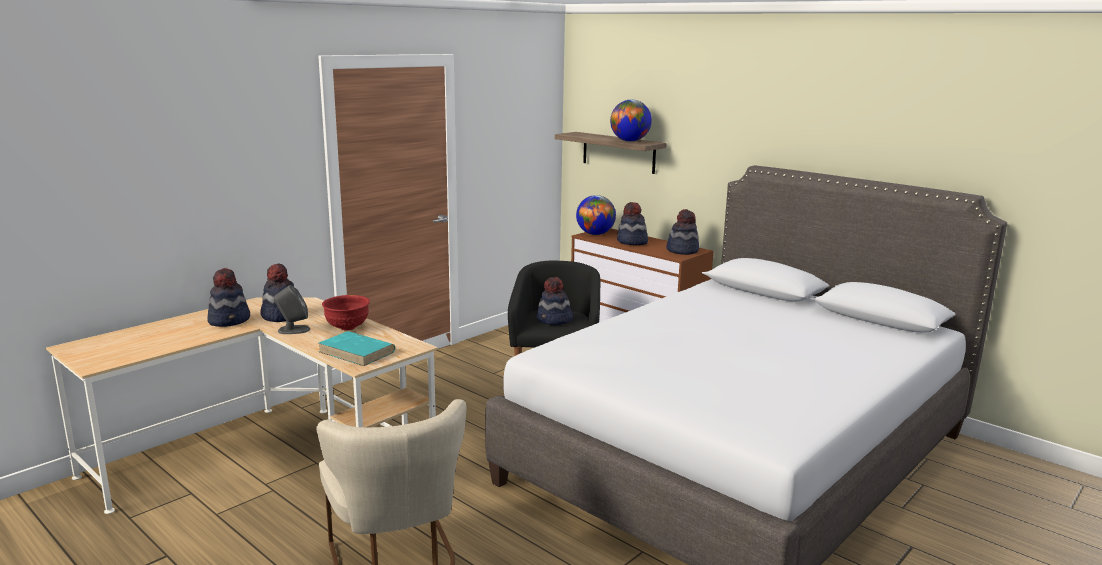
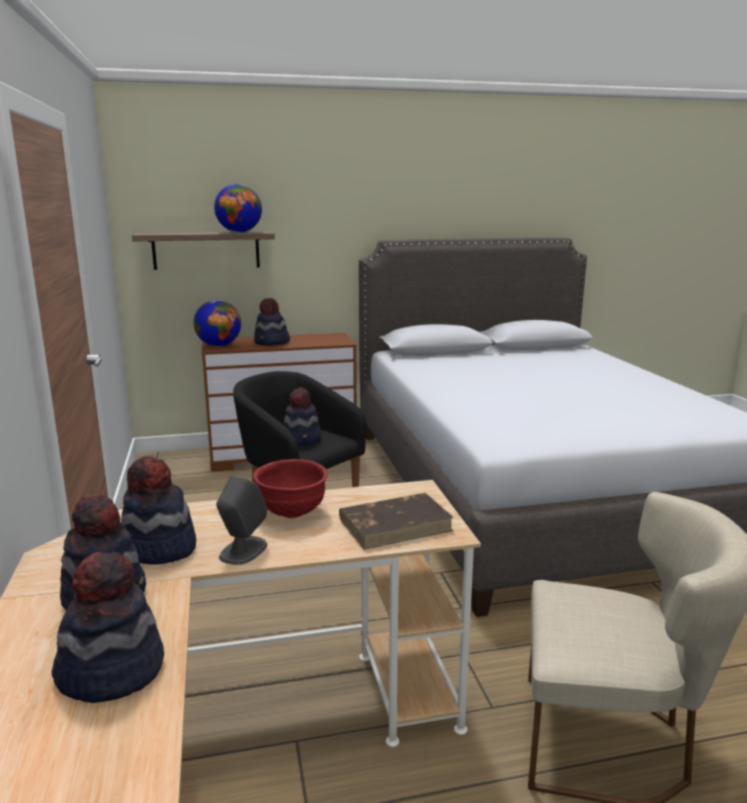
camera: 55 degrees left, 0 degrees up
(357, 352) = (396, 524): turquoise book -> brown book
(682, 250) = (329, 338): hat -> hat (111, 671)

